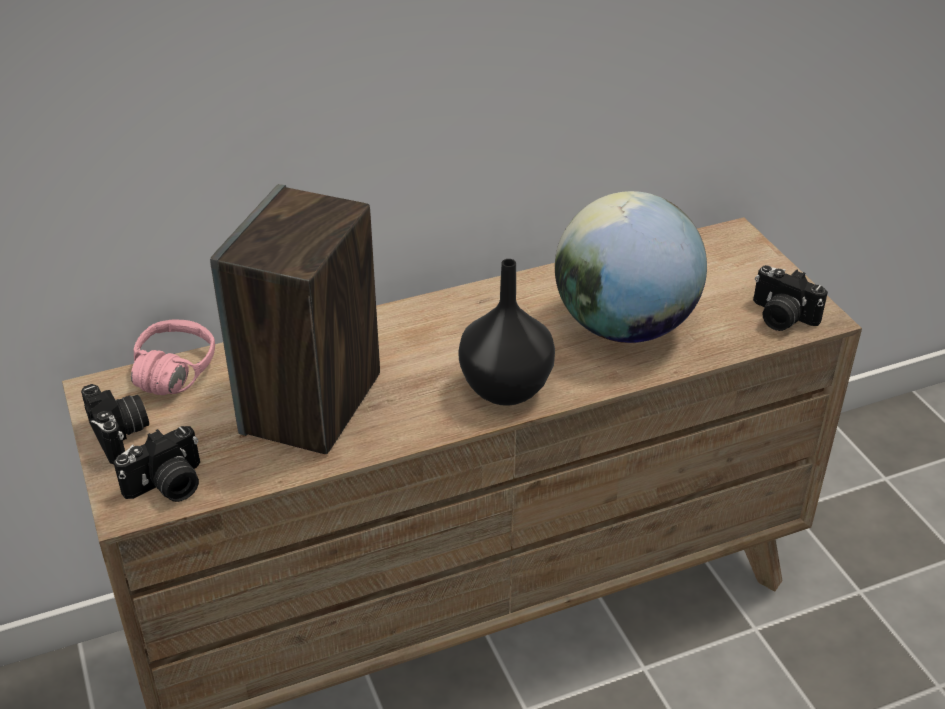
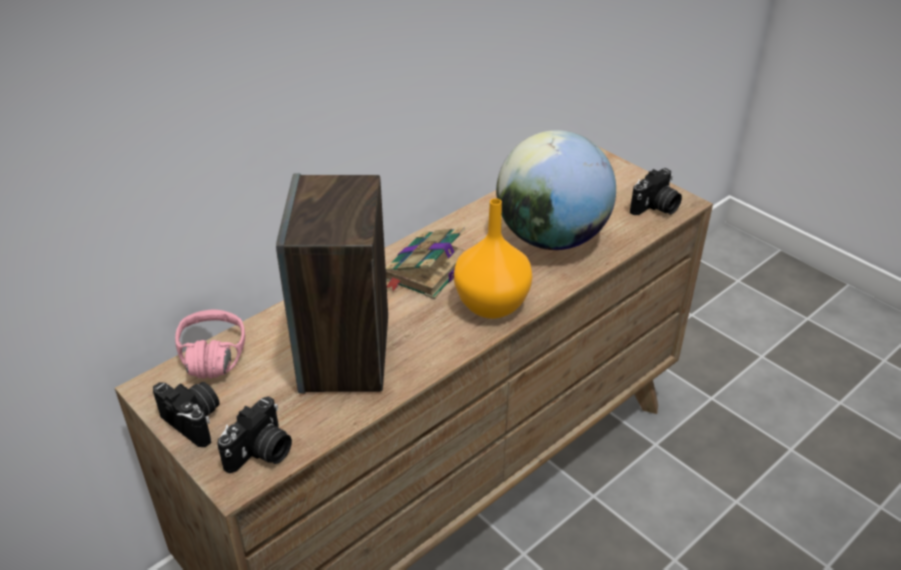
camera: 20 degrees left, 0 degrees up
(451, 332) = (425, 271): none -> book
(504, 390) = (491, 306): black vase -> orange vase
(780, 317) = (656, 208): camera -> camera turned 60 degrees counterclockwise

